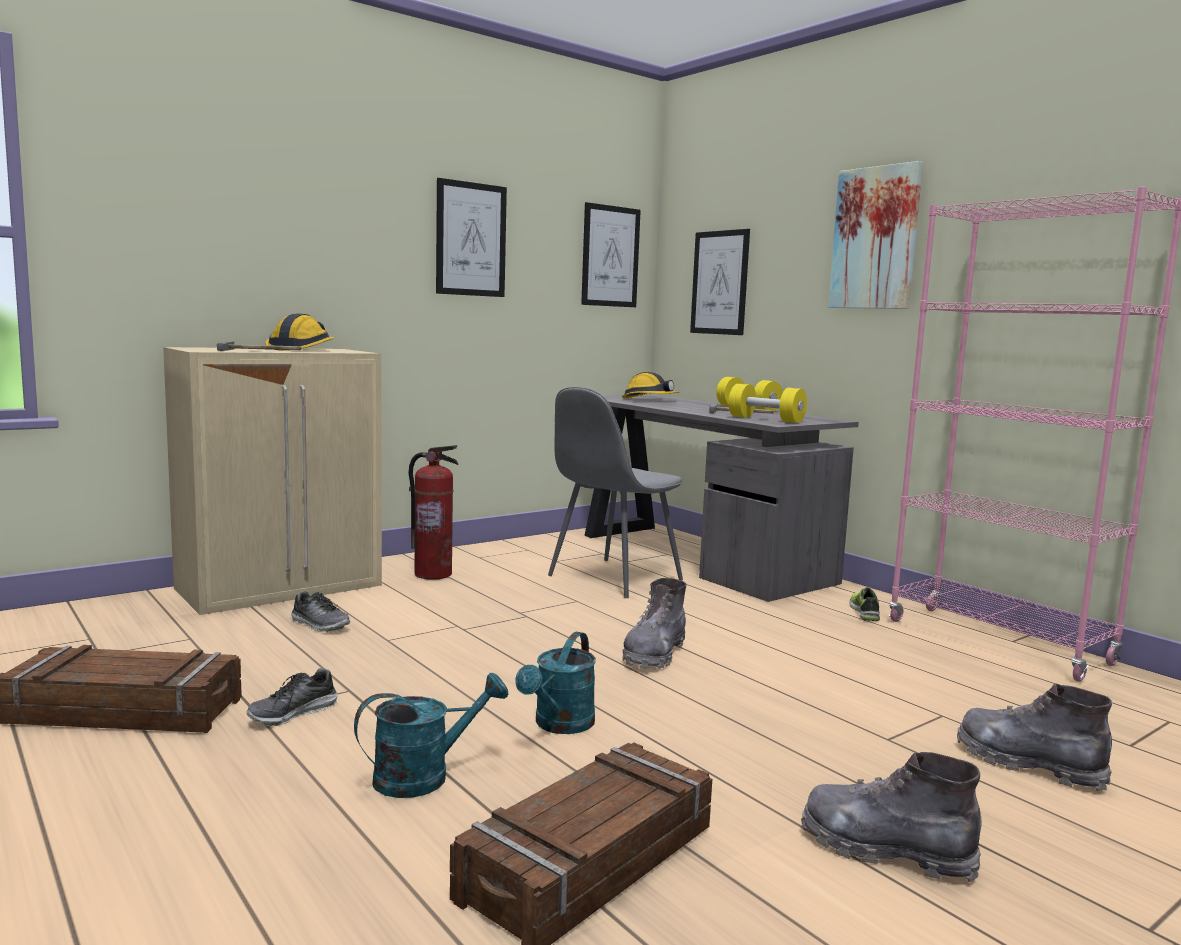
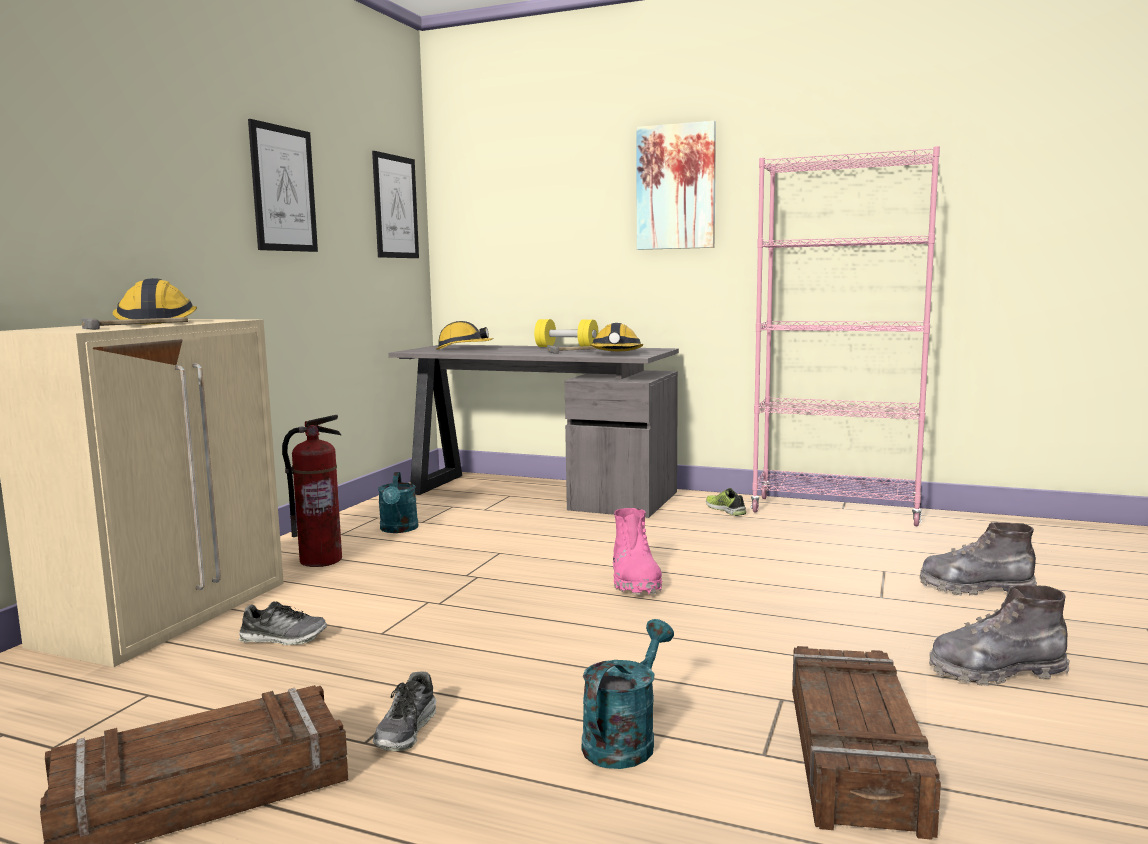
camera: 30 degrees left, 0 degrees up
(559, 725) = (659, 660): turquoise watering can -> turquoise watering can (398, 529)
(612, 579) = (498, 526): grey chair -> none
(654, 654) = (635, 581): grey boot -> pink boot
(719, 282) = (510, 230): picture -> none
(766, 419) = (616, 354): yellow dumbbell -> hard hat

